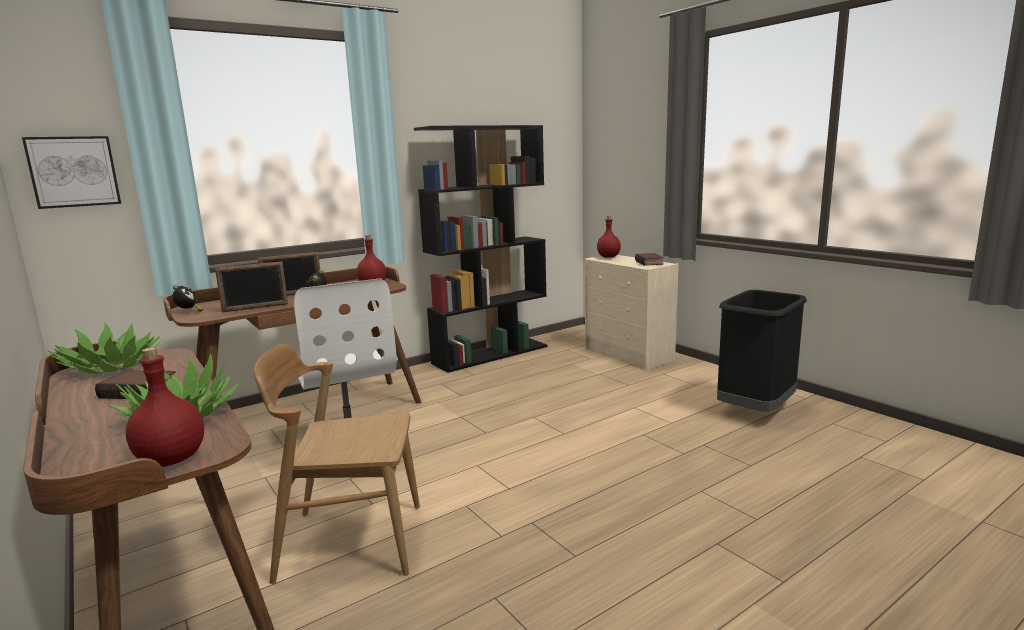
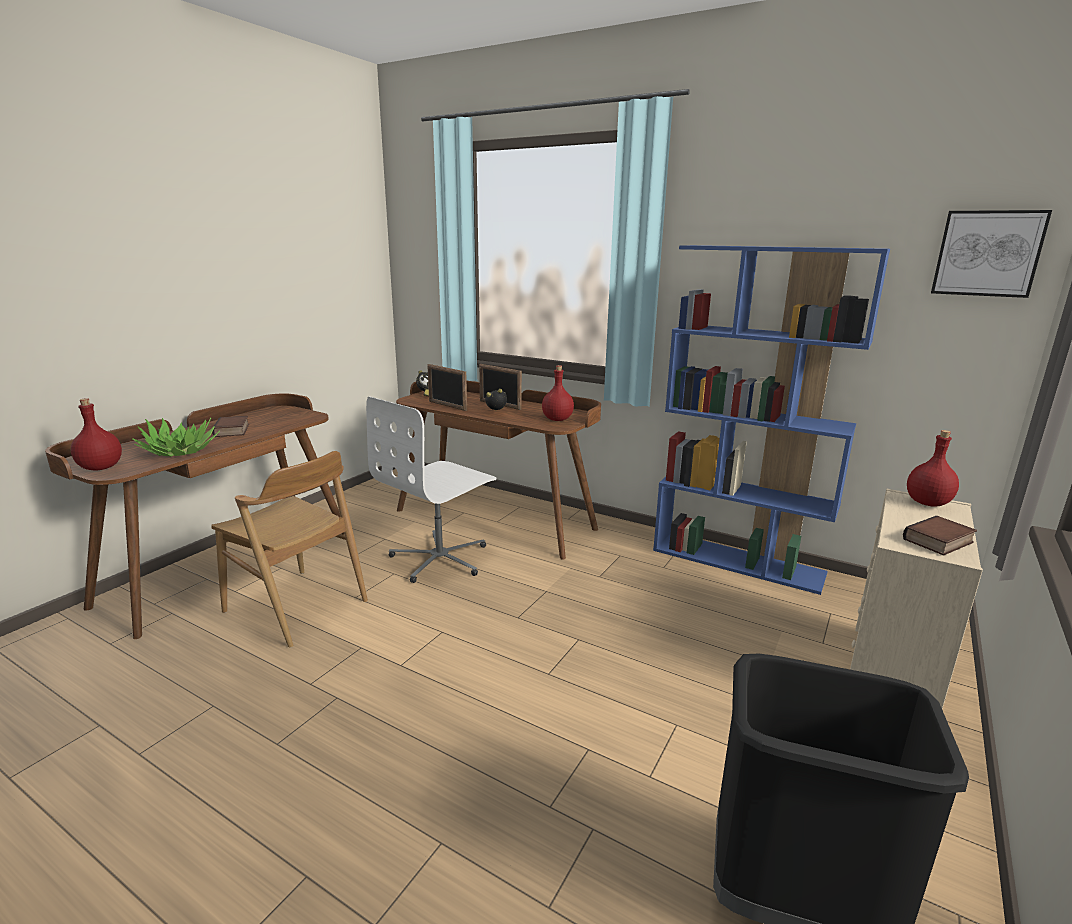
camera: 65 degrees right, 5 degrees up
(73, 171) = (419, 271): picture -> picture (987, 253)
(112, 366) = (285, 412): potted plant -> none
(351, 541) = (296, 606): brown chair -> brown chair turned 150 degrees clockwise
(491, 354) = (738, 561): black bookcase -> blue bookcase

